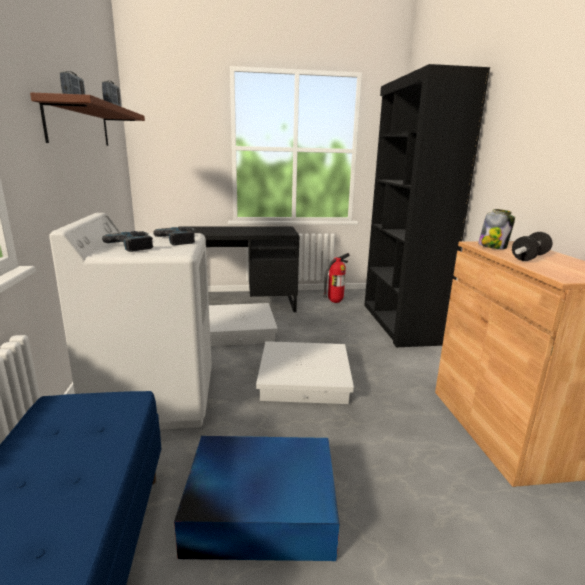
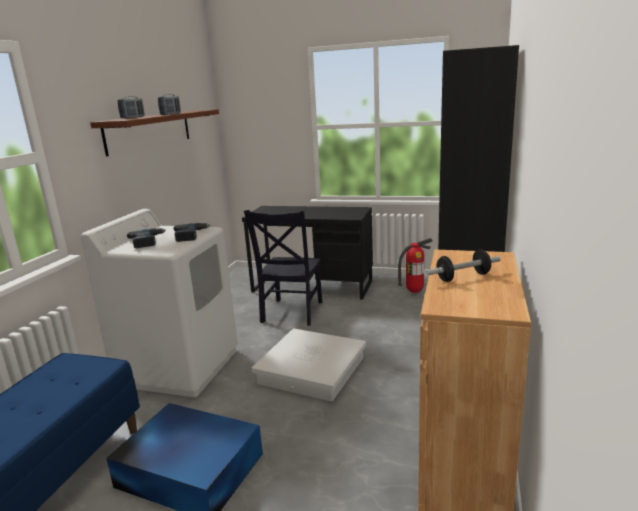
camera: 25 degrees right, 0 degrees up
(238, 330) = (291, 313): white storage box -> black chair
(493, 247) = (455, 259): jar -> none

